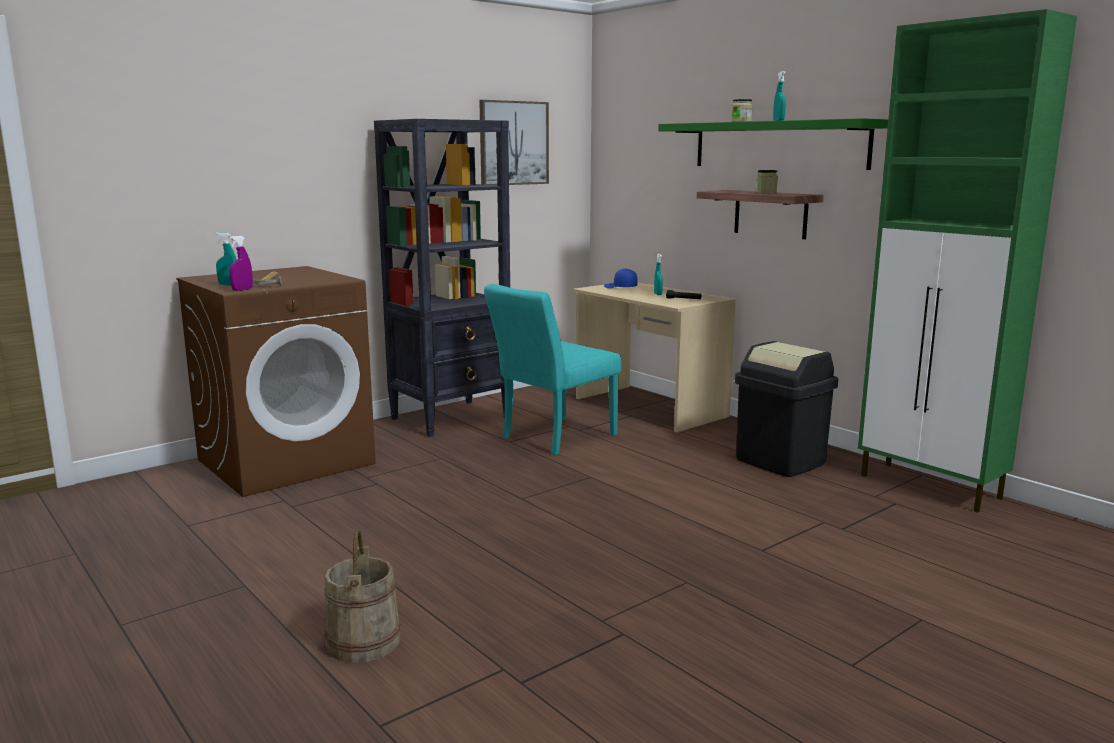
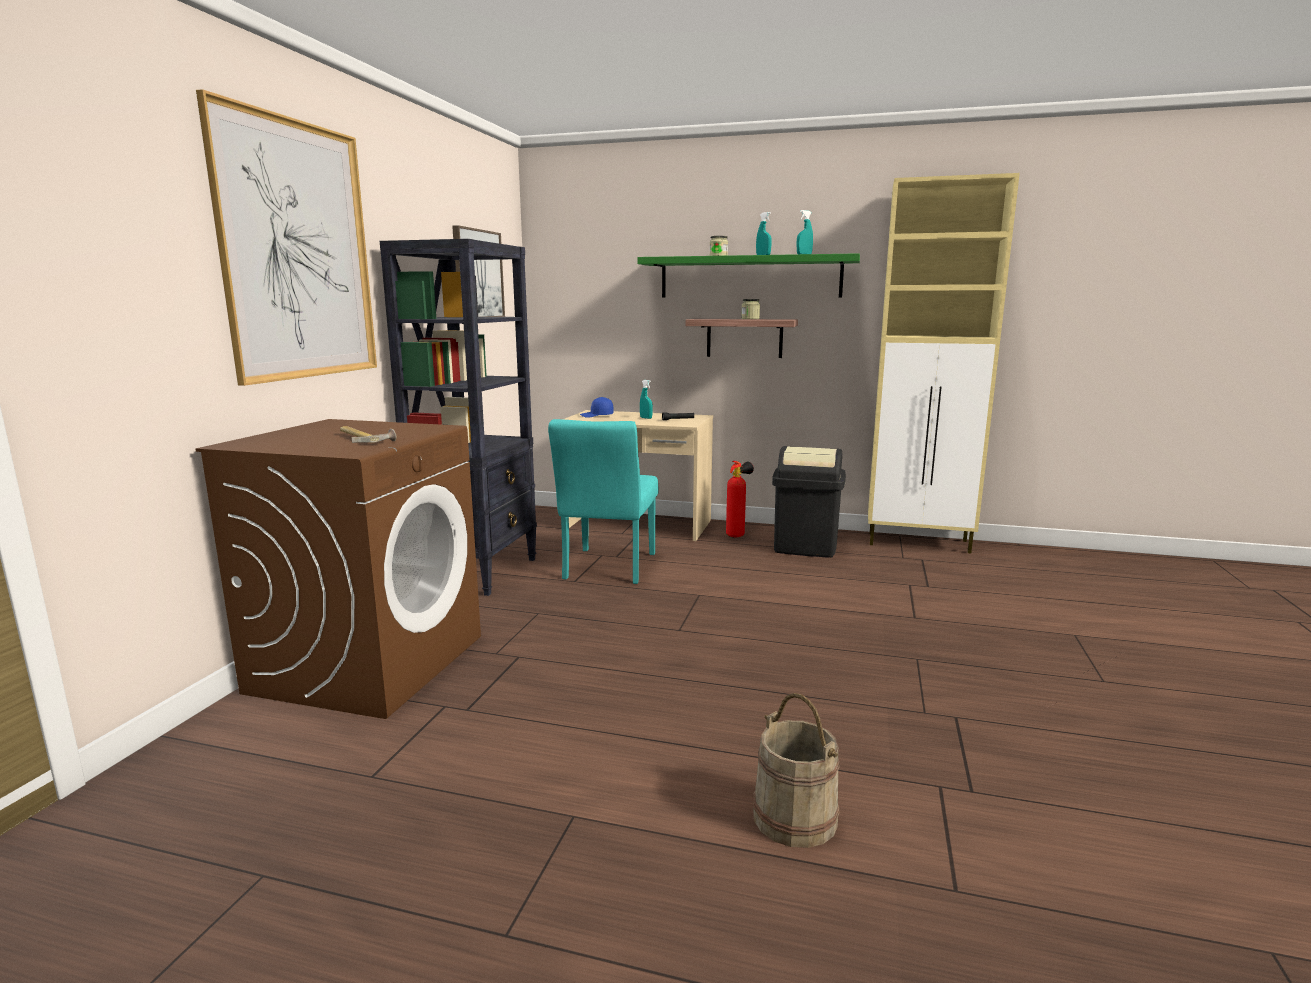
camera: 35 degrees left, 0 degrees up
(228, 285) = (317, 448): turquoise spray bottle -> turquoise spray bottle (804, 254)
(242, 290) = (362, 450): purple spray bottle -> none
(287, 134) = (298, 251): none -> picture
(729, 435) = (737, 535): none -> fire extinguisher
(931, 487) = (919, 543): green cabinet -> beige cabinet

